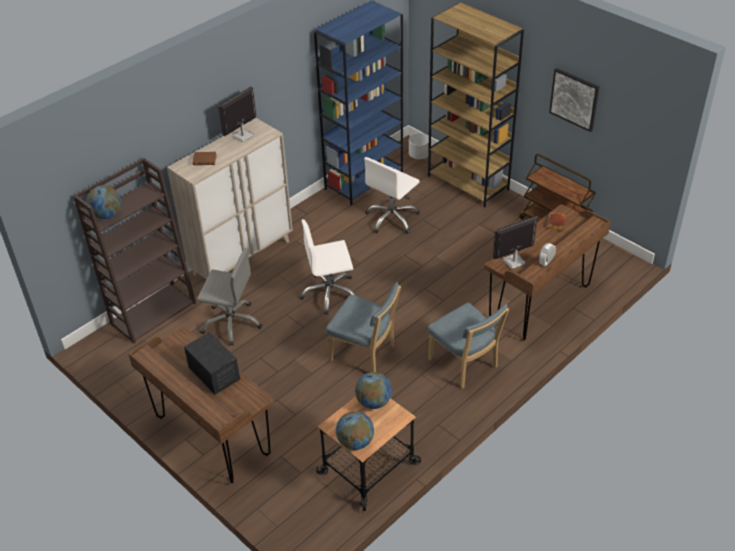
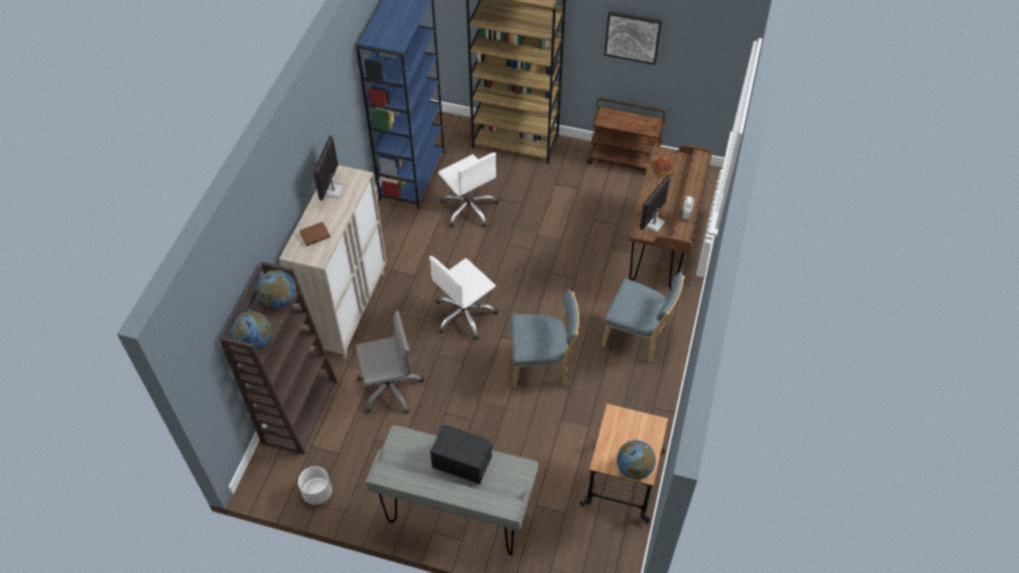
camera: 30 degrees left, 10 degrees up
(212, 437) = (457, 517): brown desk -> grey desk
(373, 402) = (622, 421): globe -> globe (280, 300)
(392, 218) = (469, 208): white office chair -> white office chair turned 45 degrees counterclockwise
(419, 155) = (448, 127): white planter -> white planter (317, 492)

